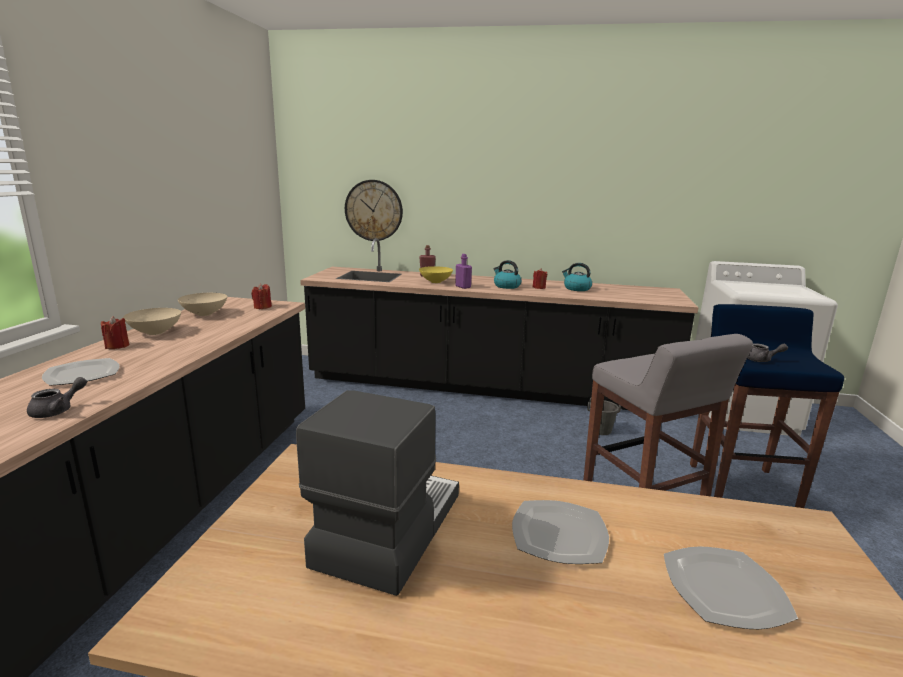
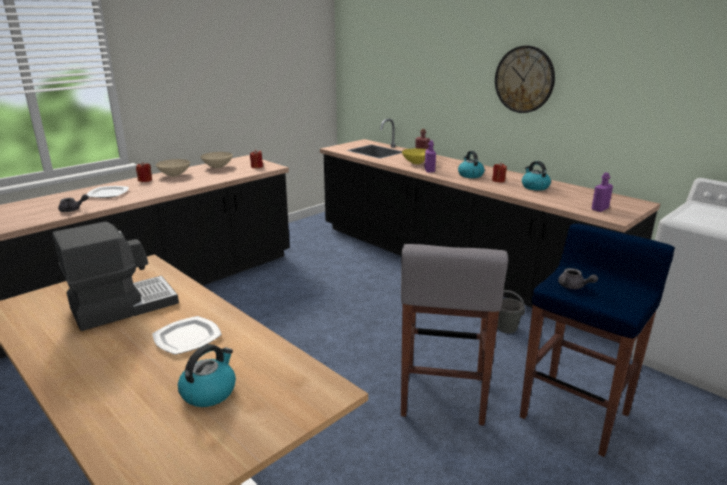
camera: 35 degrees right, 5 degrees up
(373, 210) = (394, 93): wall clock -> wall clock (524, 79)
(656, 298) = (599, 209): none -> purple bottle
(724, 590) = (209, 392): plate -> kettle

